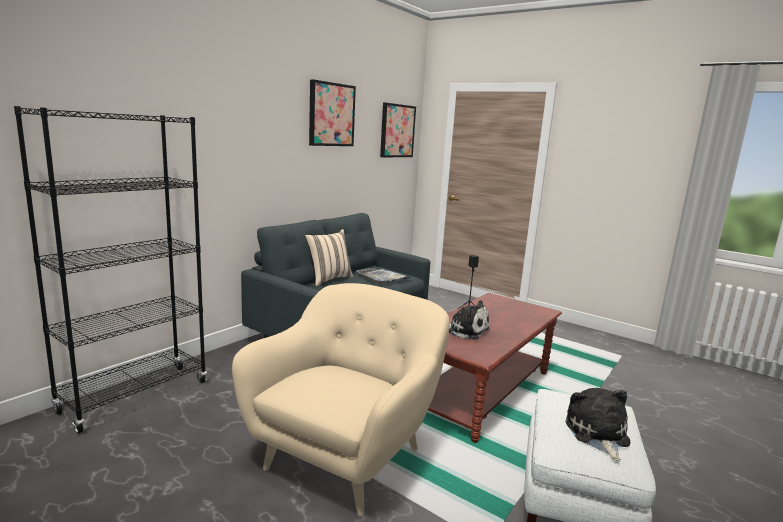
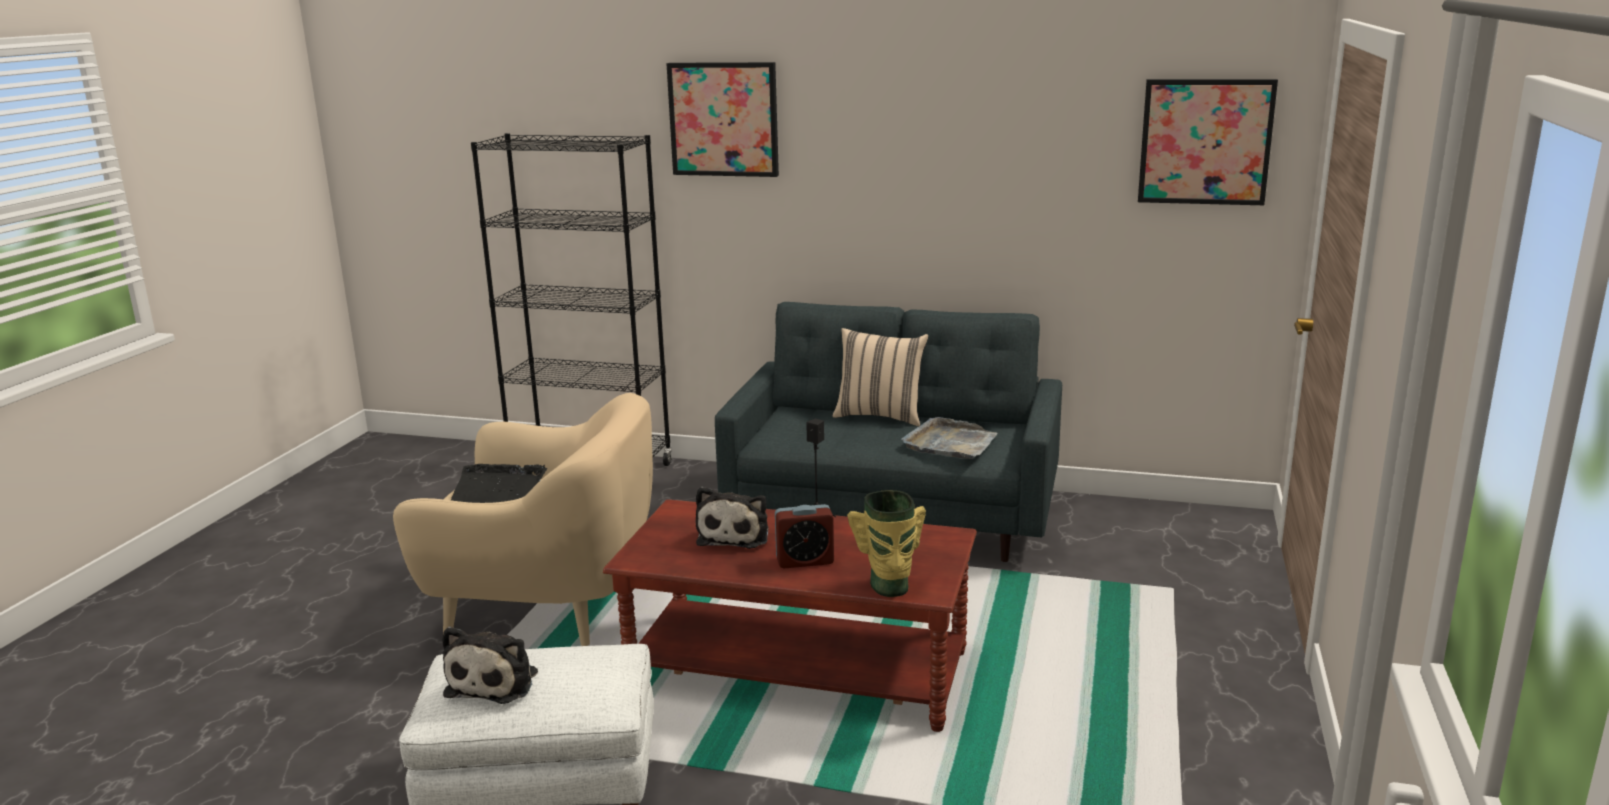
camera: 70 degrees right, 5 degrees up
(324, 385) = (497, 492): none -> black tray
(331, 114) = (978, 115): picture -> picture (724, 119)
(505, 323) = (805, 561): none -> alarm clock
(540, 315) = (890, 587): none -> vase
(597, 434) = (496, 681): plush toy -> plush toy turned 120 degrees clockwise

